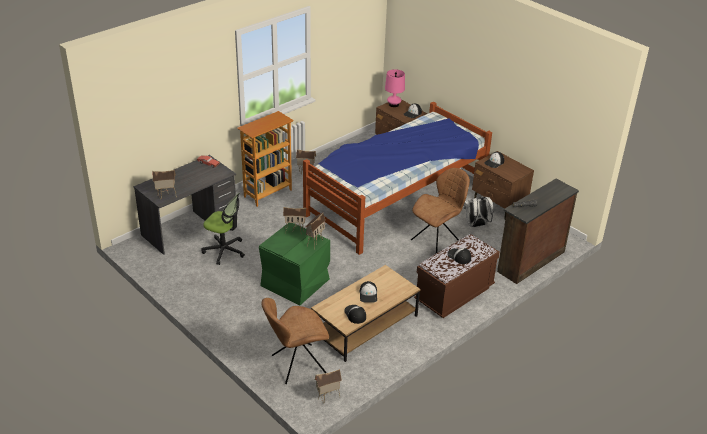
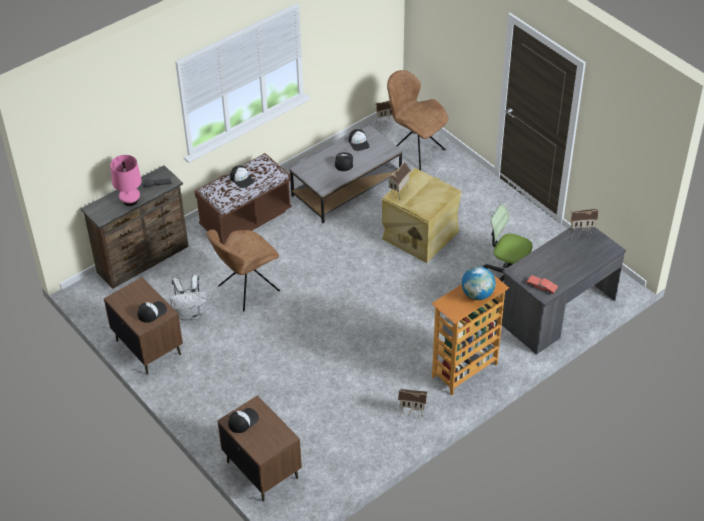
camera: 175 degrees left, 10 degrees up
(260, 124) = (477, 294): none -> globe
(295, 230) = (421, 208): toy house -> none
(296, 282) = (419, 235): green storage box -> beige storage box
(296, 364) = (415, 150): brown chair -> brown chair turned 120 degrees counterclockwise
(365, 325) = (346, 186): brown coffee table -> grey coffee table
(393, 104) = (269, 445): pink table lamp -> pink table lamp (130, 201)
(395, 199) = (287, 358): bed -> none

